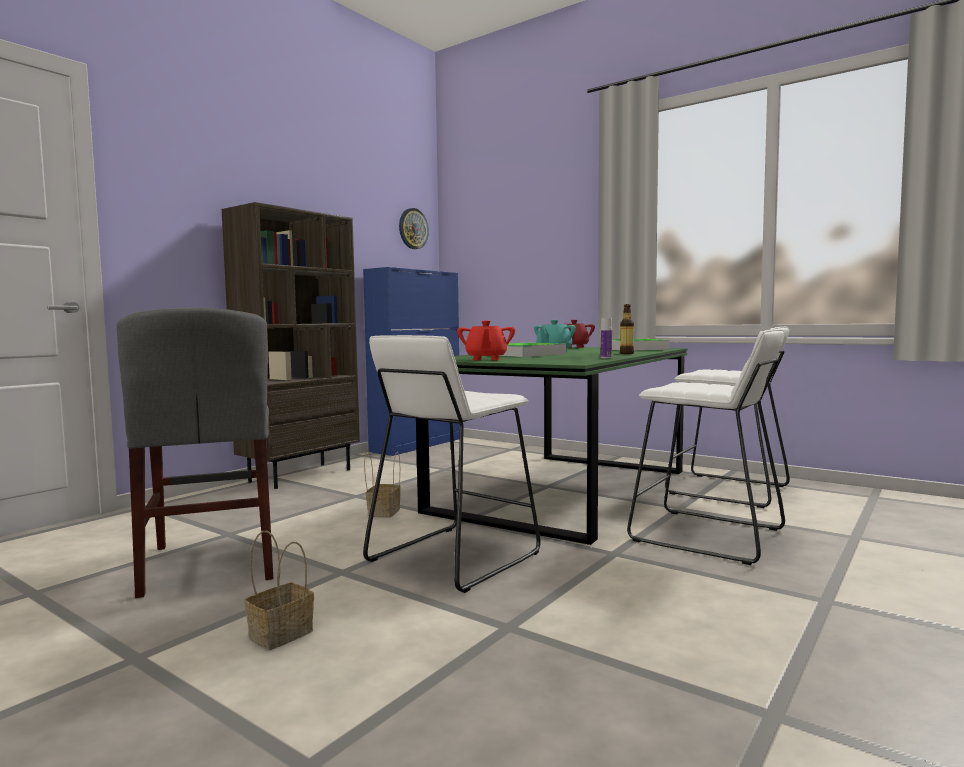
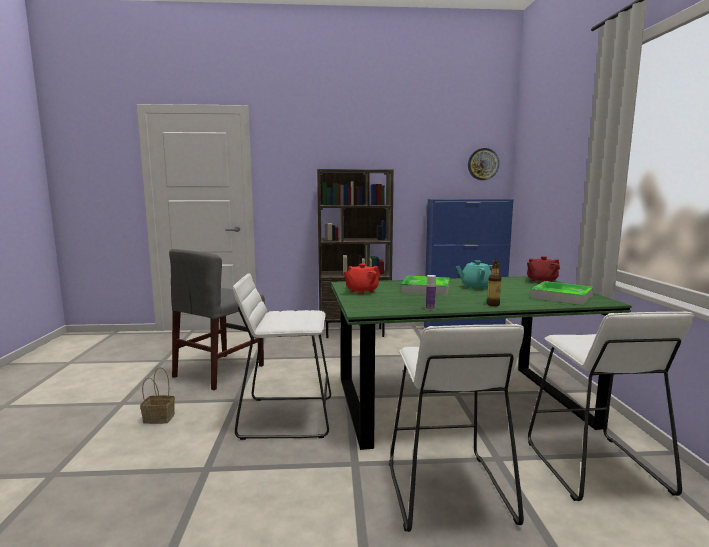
camera: 50 degrees right, 5 degrees up
(383, 512) = (330, 373): basket -> none

